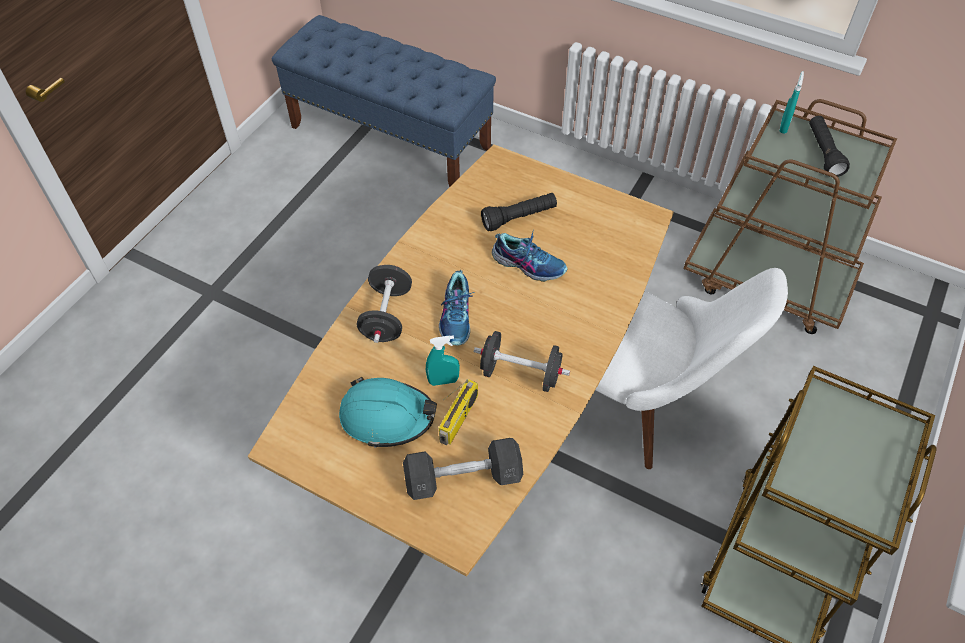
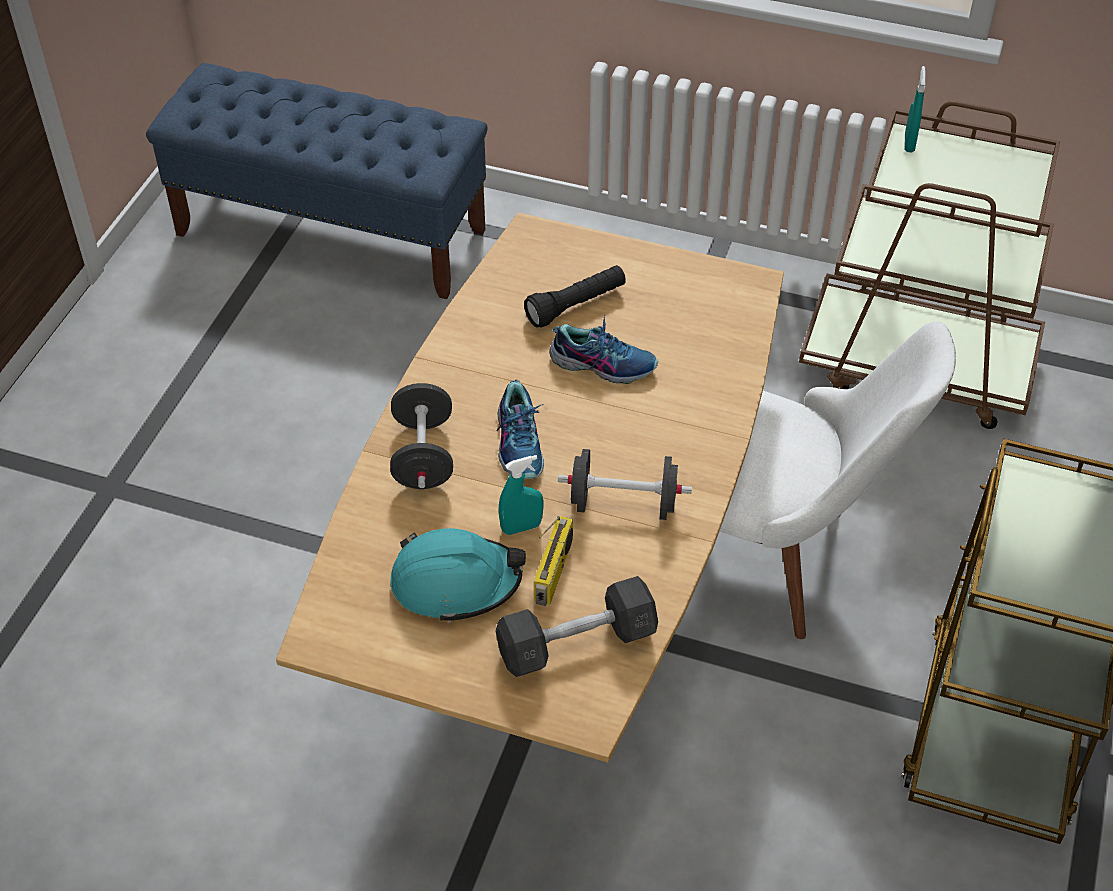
camera: 10 degrees left, 5 degrees down
(823, 153) = (967, 172): black flashlight -> none

